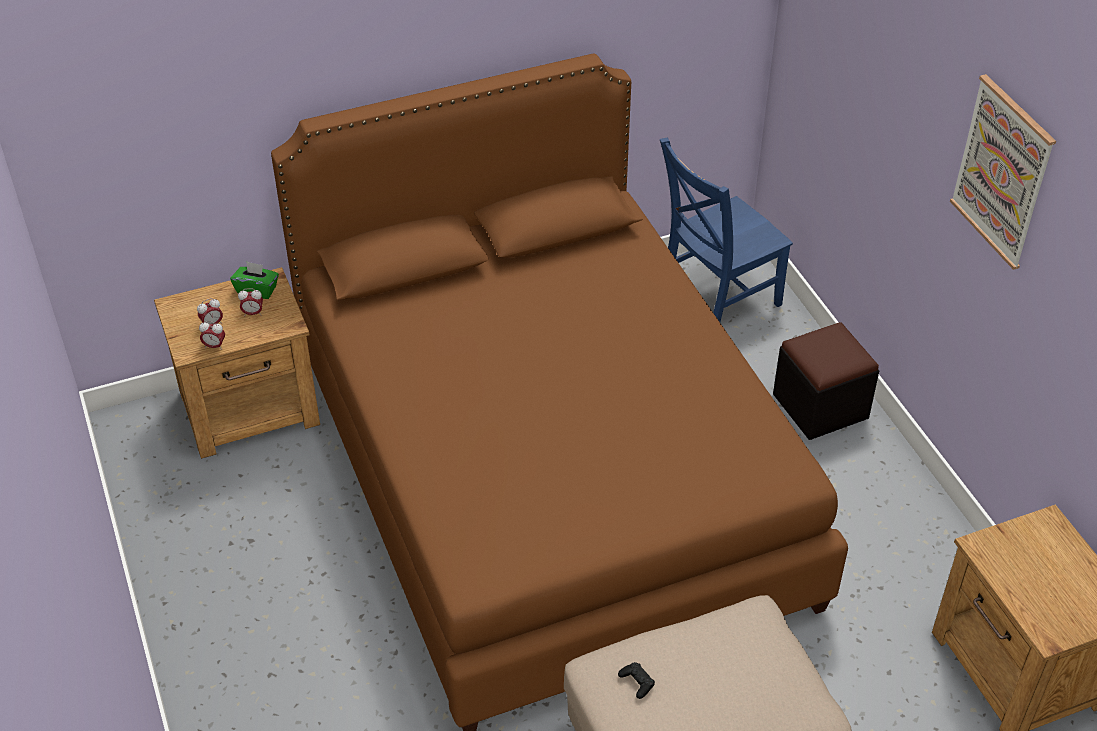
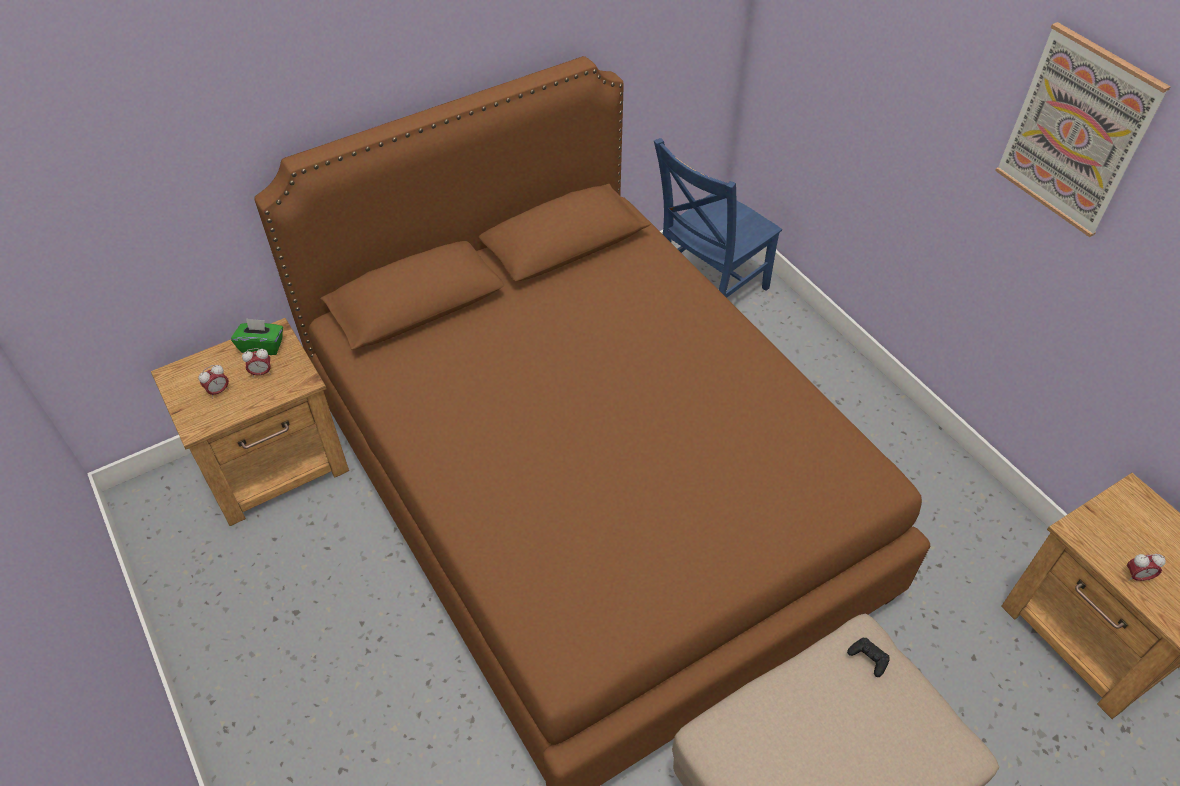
camera: 10 degrees left, 5 degrees up
(214, 346) = (224, 416): alarm clock -> alarm clock (1136, 576)
(637, 682) = (762, 749): black game controller -> black game controller (868, 658)
(820, 406) = (831, 383): black ottoman -> none

